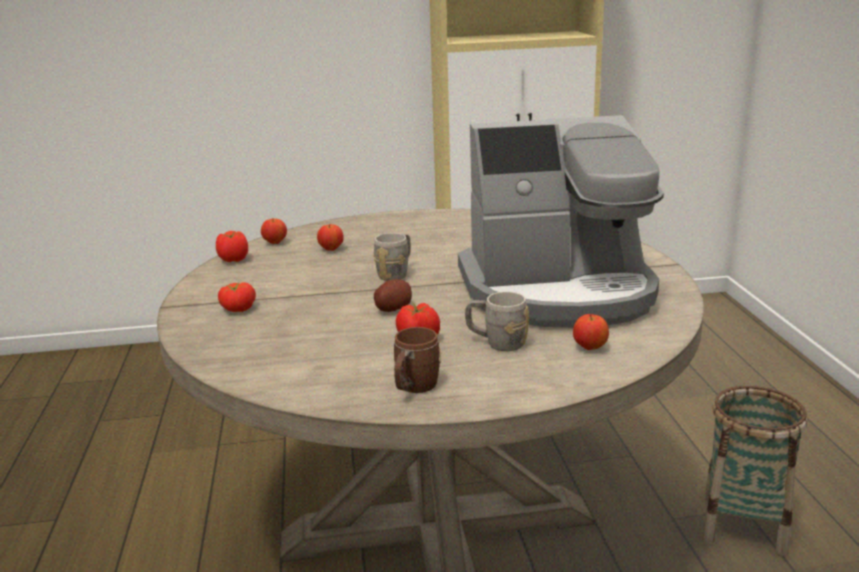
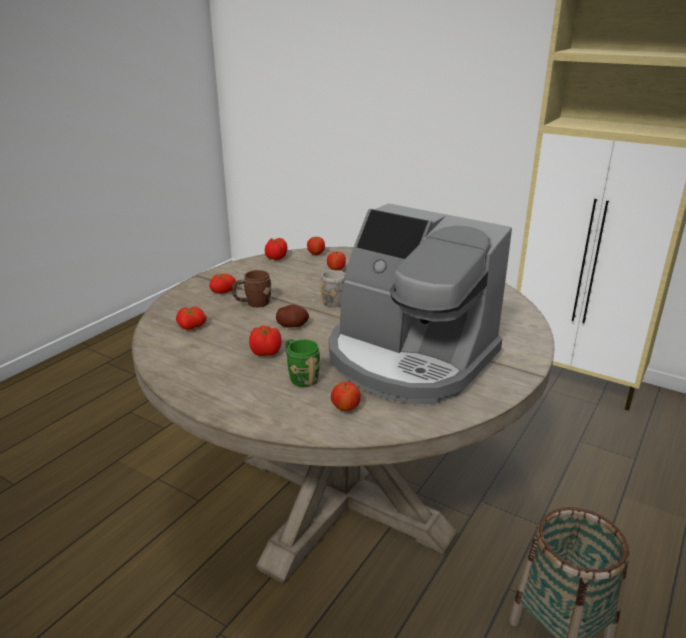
camera: 40 degrees right, 5 degrees up
(278, 353) = (191, 327): none -> tomato
(414, 389) = (205, 382): brown mug -> brown mug (253, 304)
(497, 343) = (300, 376): grey mug -> green mug

